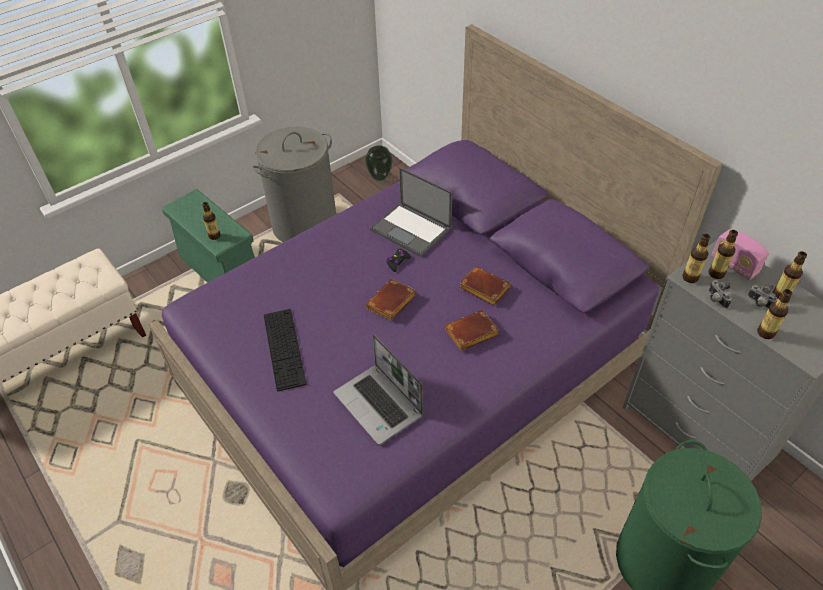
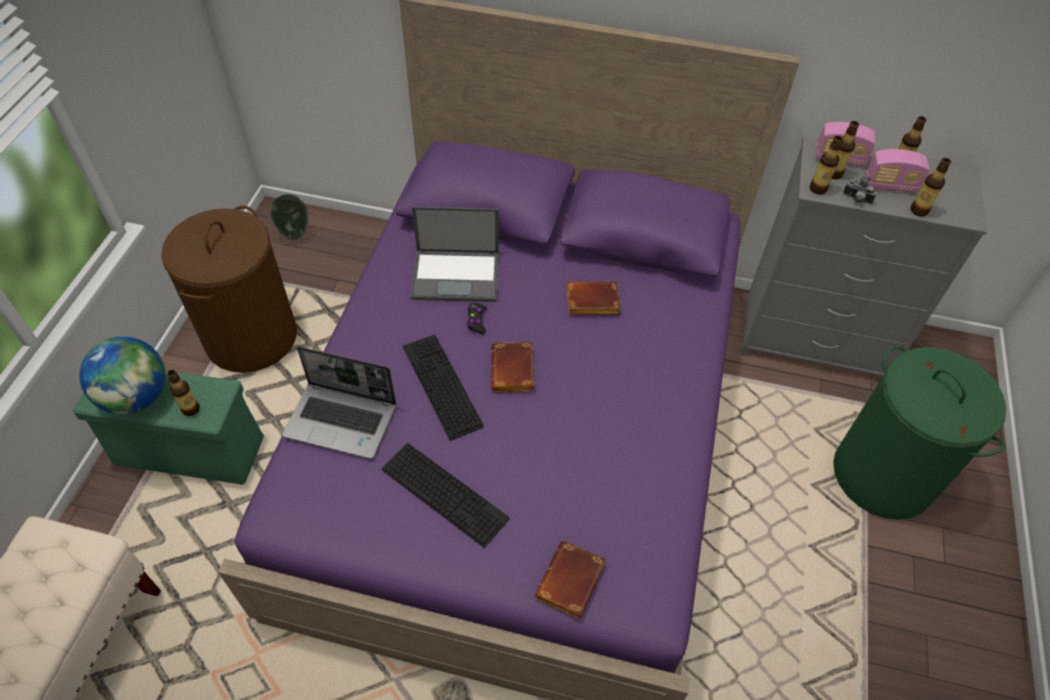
camera: 40 degrees left, 5 degrees up
(195, 215) = (137, 397): none -> globe
(304, 225) = (251, 337): grey laundry basket -> brown laundry basket
(341, 288) = (442, 385): none -> keyboard
(379, 405) = (606, 490): laptop -> laptop (342, 420)
(471, 334) = (624, 358): brown book -> brown book (571, 584)
(759, 303) = (890, 185): camera -> radio

